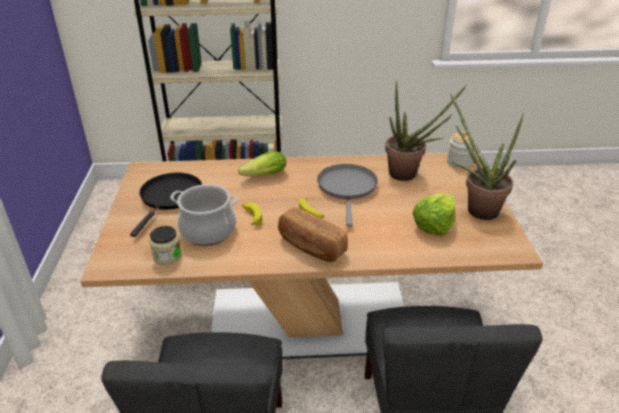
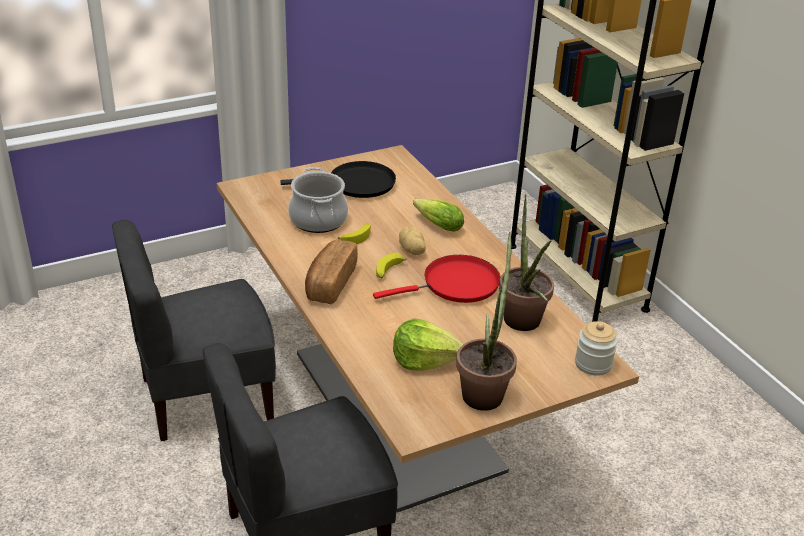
camera: 65 degrees right, 0 degrees up
(167, 256) = (268, 210): jar -> none
(290, 196) = (411, 251): none -> potato
(347, 188) = (456, 285): grey frying pan -> red frying pan

